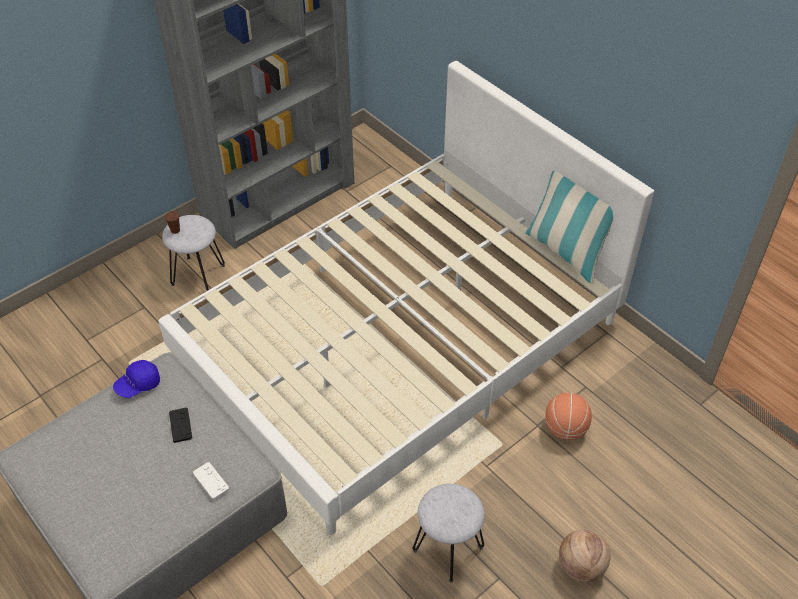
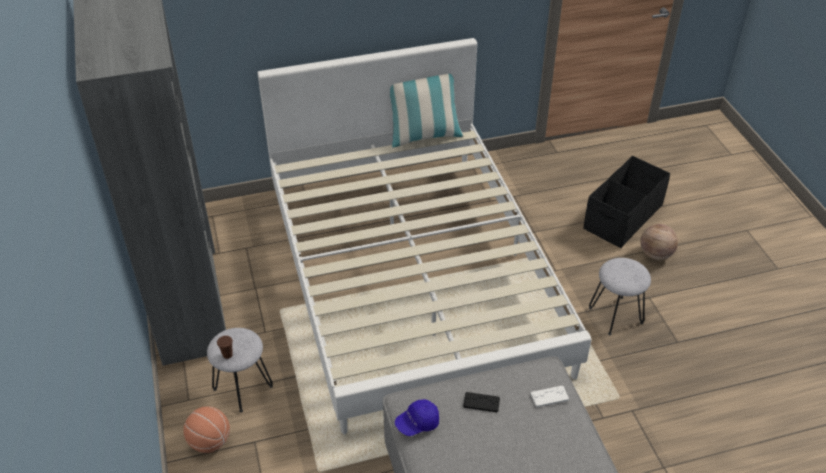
camera: 65 degrees left, 5 degrees down
(138, 385) = (417, 423): blue cap -> blue cap turned 75 degrees clockwise
(565, 428) = (543, 219): basketball -> basketball (209, 441)
(627, 510) = (622, 217): none -> black storage box

